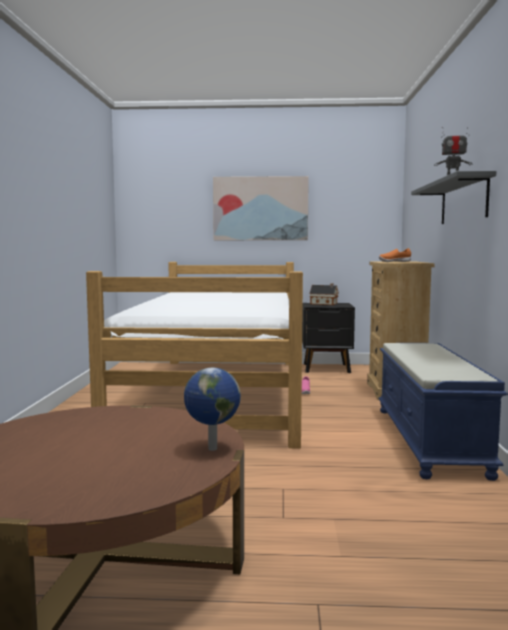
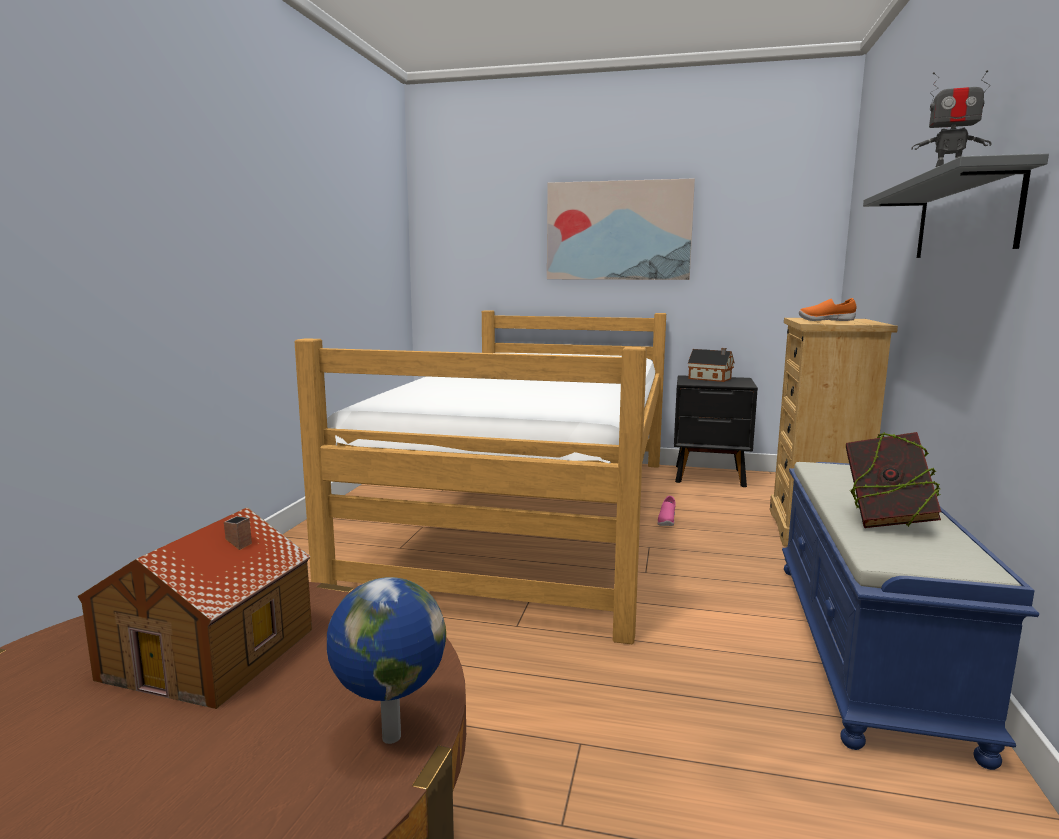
camera: 10 degrees right, 5 degrees up
(94, 431) = (214, 652): none -> toy house
(434, 363) = (886, 522): none -> book

